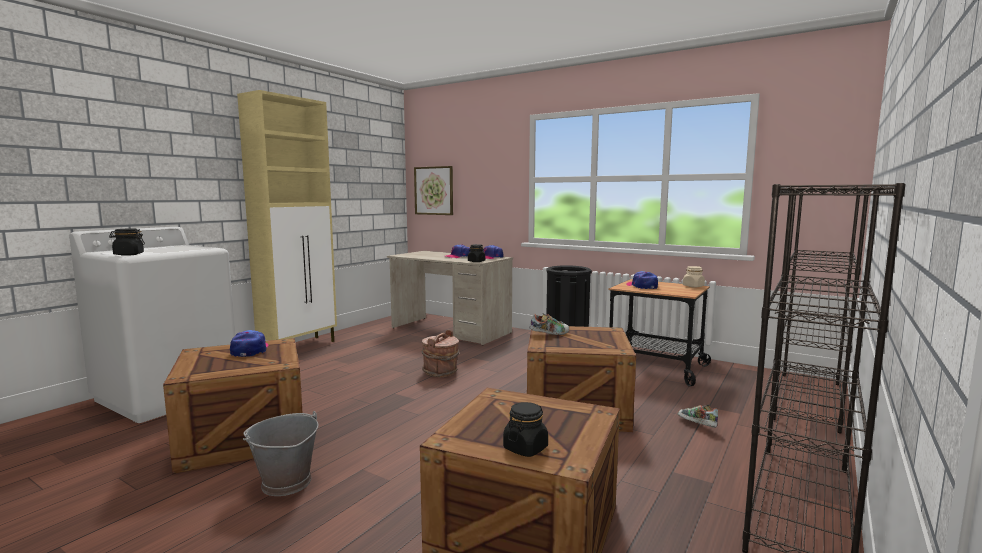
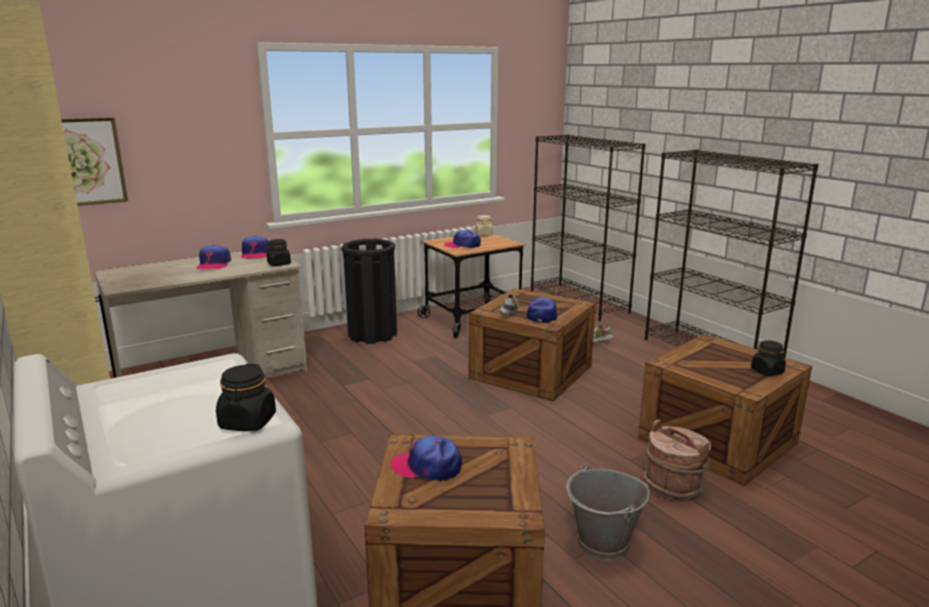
camera: 65 degrees left, 10 degrees up
(440, 372) = (371, 412): brown bucket -> brown bucket (673, 486)
(561, 343) = (542, 315): none -> cap

